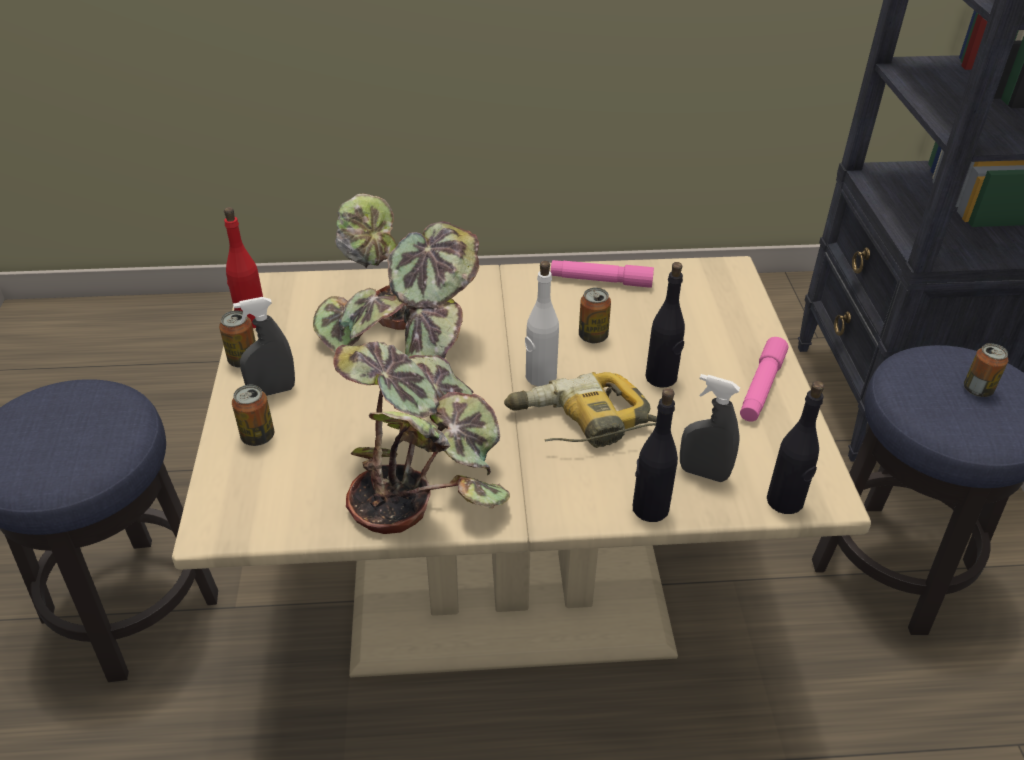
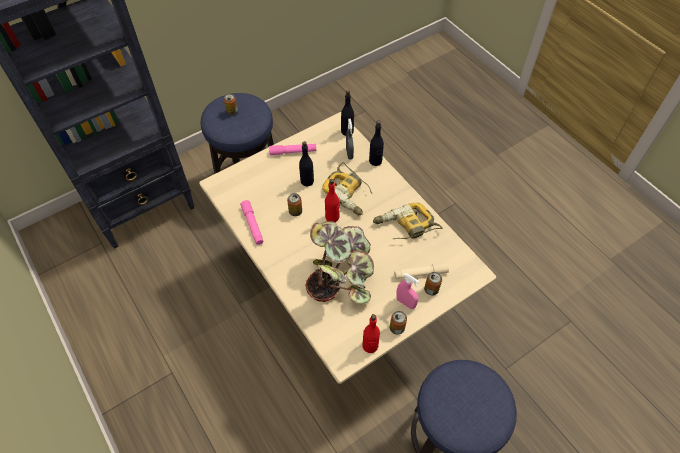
camera: 120 degrees left, 15 degrees up
(272, 391) = (405, 302): grey spray bottle -> pink spray bottle
(303, 438) = (420, 273): none -> beige flashlight
(424, 470) = (406, 227): potted plant -> power drill
(540, 376) = (332, 217): white bottle -> red bottle

